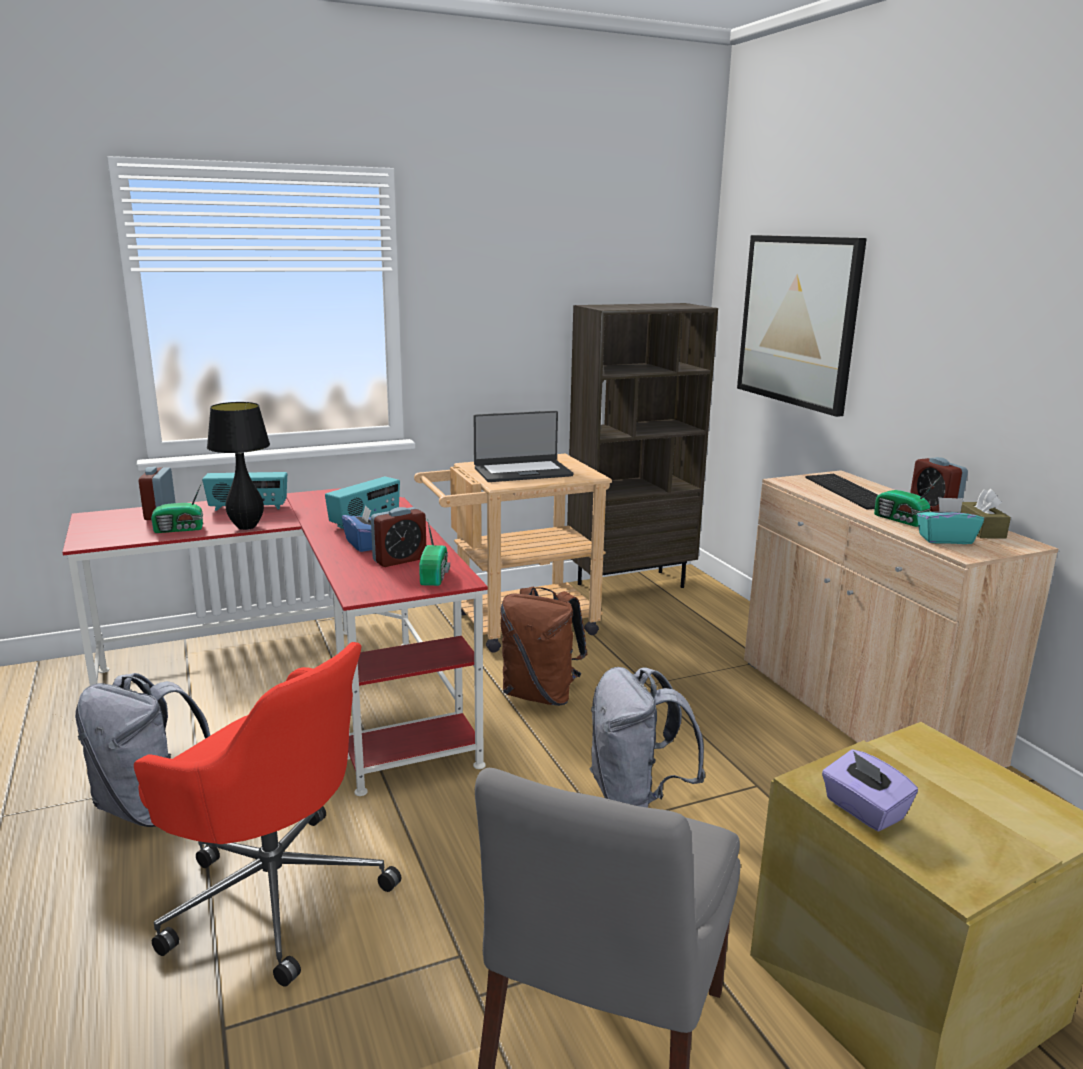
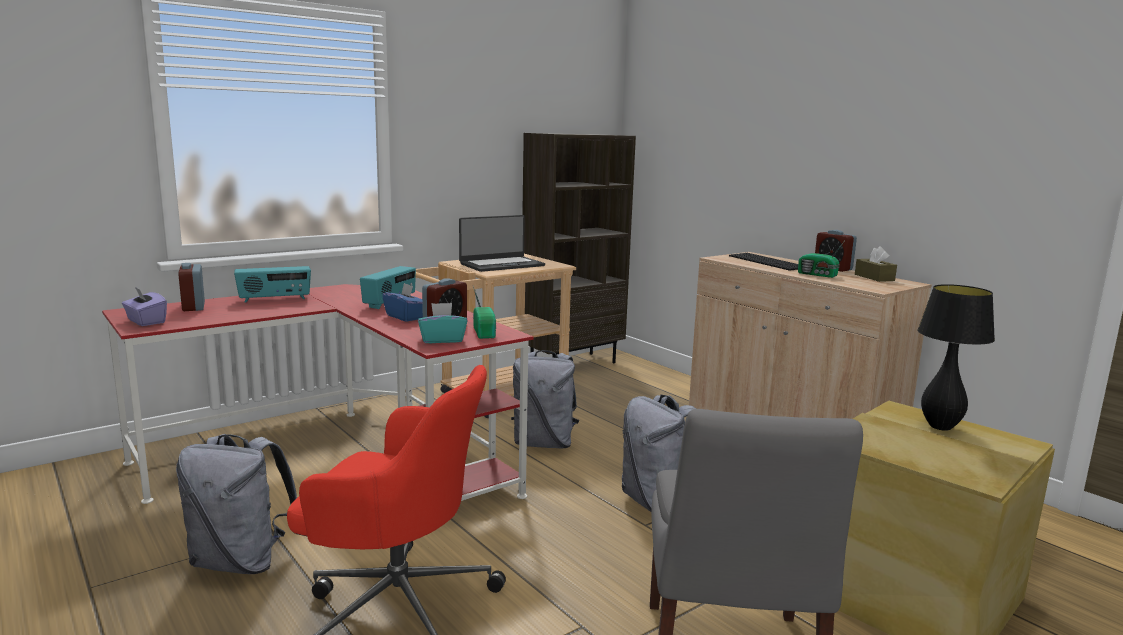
camera: 15 degrees left, 5 degrees down
(180, 529) = (224, 315): radio -> none
(246, 527) = (286, 311): black table lamp -> black table lamp (940, 427)
(540, 695) = (544, 443): brown backpack -> grey backpack
(798, 321) = (702, 142): picture -> none
(863, 810) = (893, 450): purple tissue box -> purple tissue box (146, 321)
(945, 539) = (857, 283): turquoise tissue box -> turquoise tissue box (442, 340)

